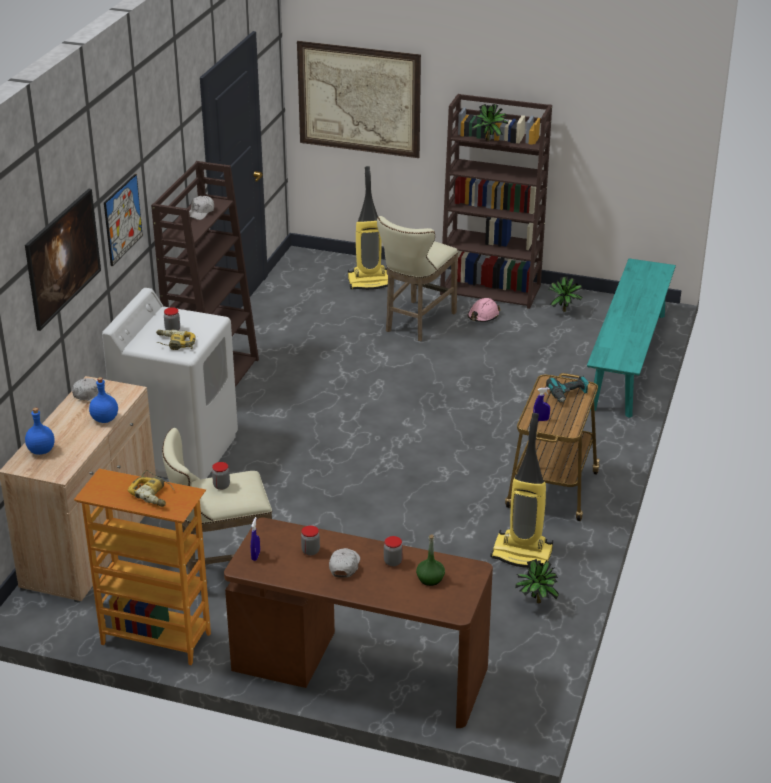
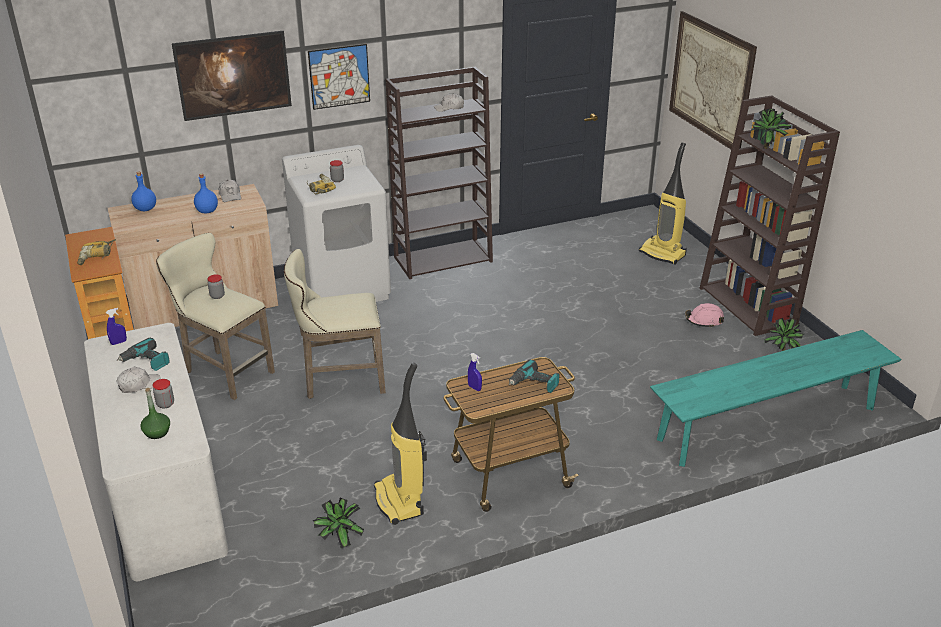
camera: 50 degrees right, 0 degrees up
(310, 551) = (146, 362): jar -> power drill
(359, 670) = (163, 490): brown desk -> white desk
(416, 323) = (643, 297): beige stool -> beige stool (339, 381)

